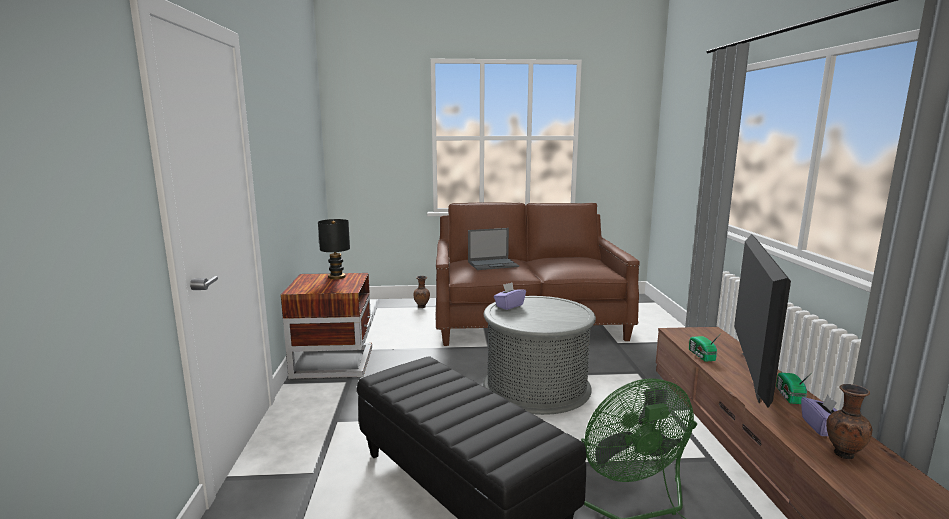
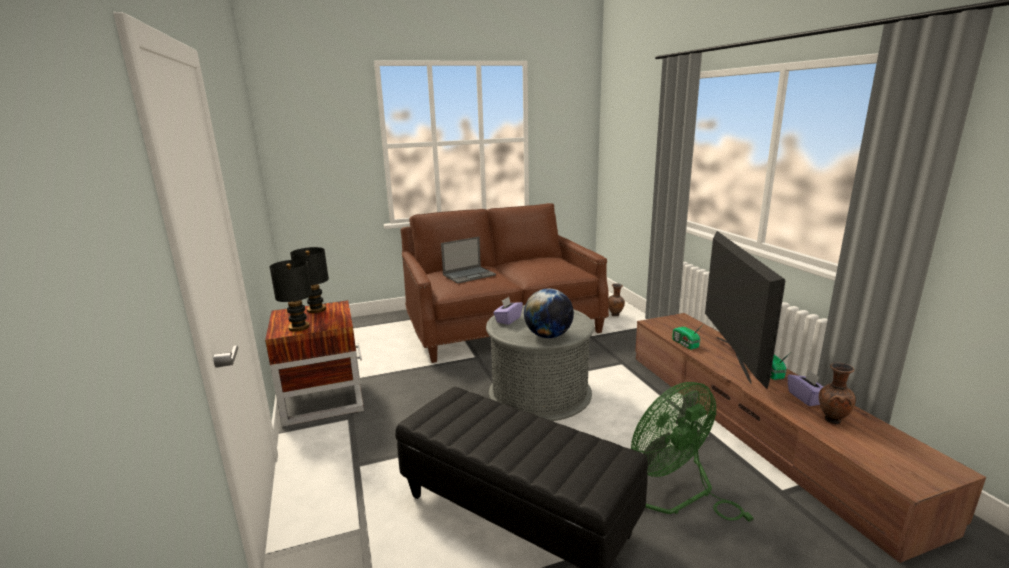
camera: 15 degrees left, 5 degrees up
(313, 288) = (298, 327): none -> black table lamp
(422, 307) = (390, 323): brown vase -> brown vase (615, 315)
(541, 323) = (548, 336): none -> globe

